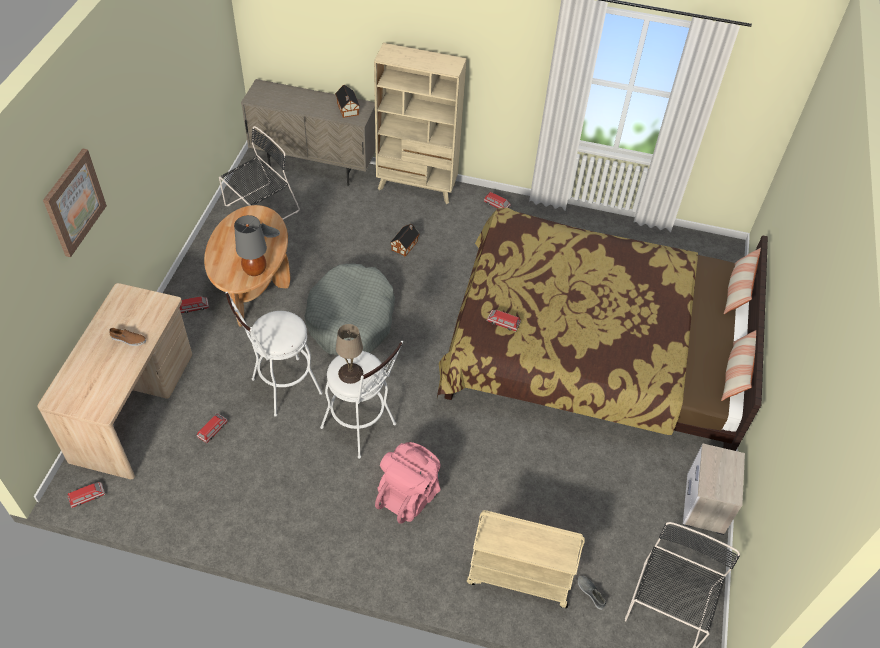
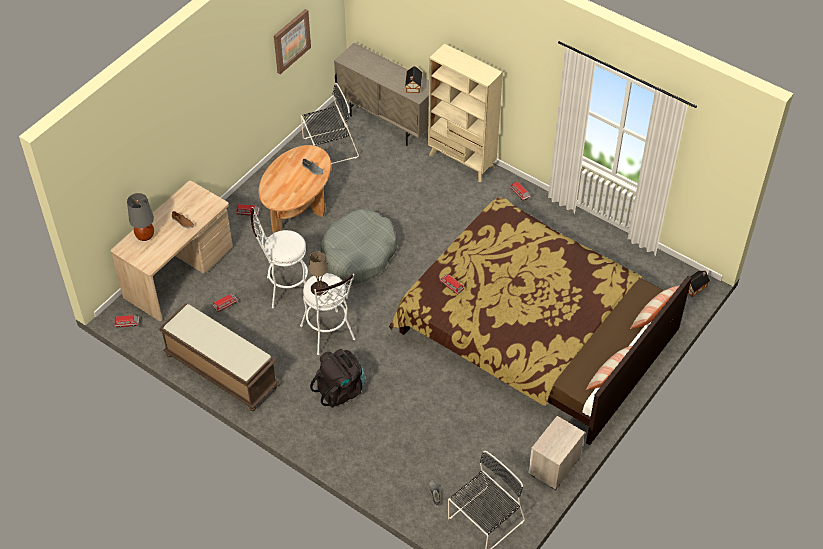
camera: 25 degrees right, 0 degrees up
(73, 202) = (169, 120): picture -> picture (291, 41)
(242, 521) = (220, 371): none -> brown bench
(255, 270) = (293, 196): grey table lamp -> grey table lamp (145, 236)
(405, 245) = (428, 207): toy house -> toy house (695, 287)
(409, 495) = (341, 390): pink backpack -> black backpack
(519, 577) = (389, 467): beige cart -> none

